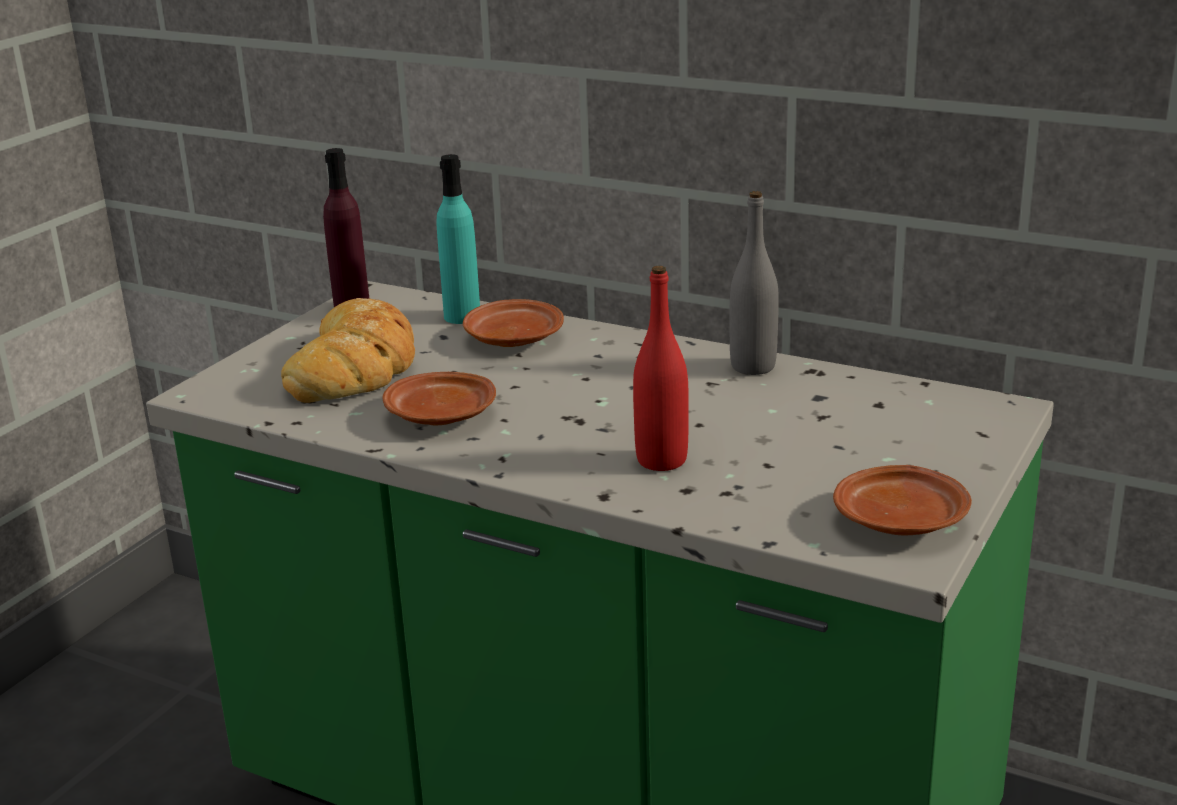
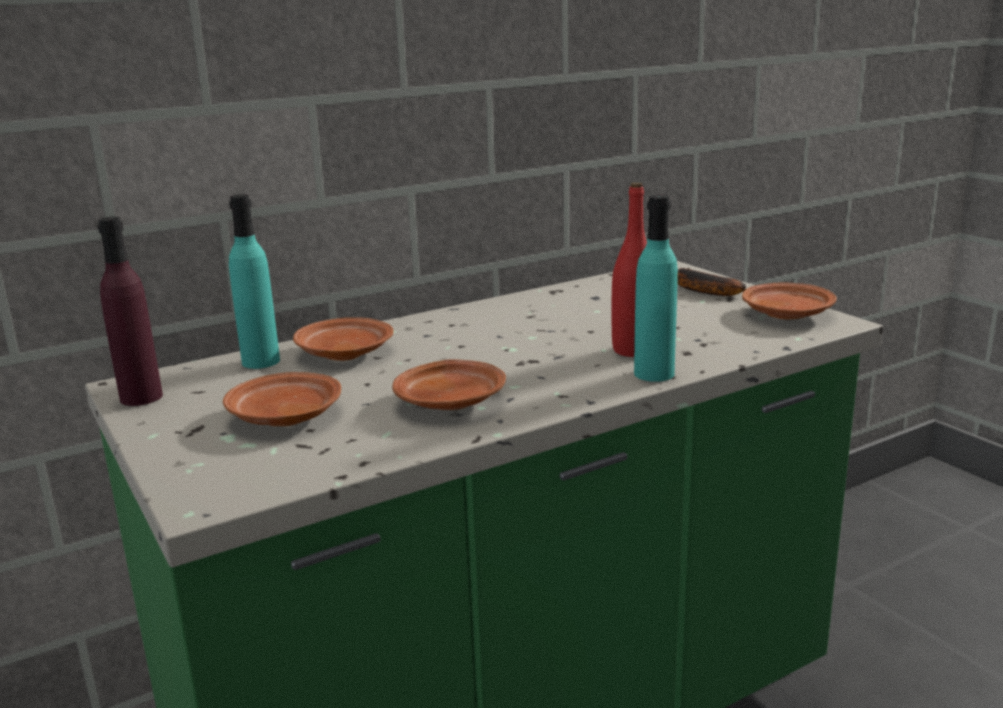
camera: 60 degrees left, 5 degrees down
(357, 366) = (284, 417): bread -> brown plate
(603, 487) = (654, 373): none -> turquoise bottle
(753, 366) = (523, 302): grey bottle -> none
(934, 446) = (699, 289): none -> banana

